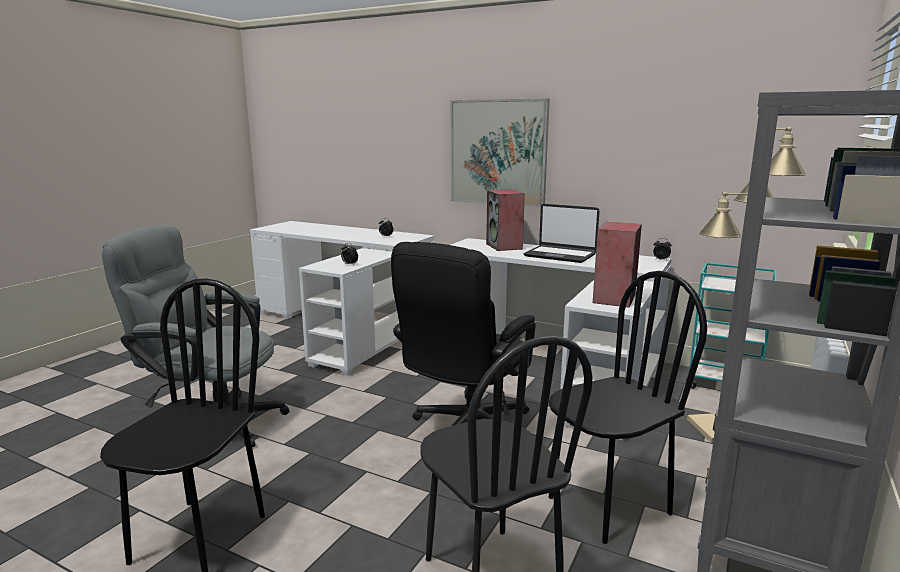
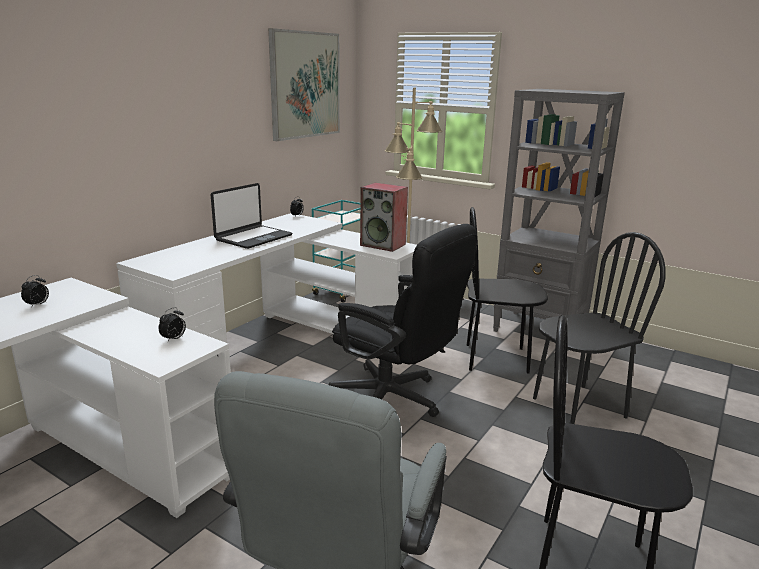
camera: 85 degrees left, 5 degrees up
(498, 152) = (134, 142): picture -> picture (305, 85)
(504, 246) = (191, 252): speaker -> none
(608, 504) = (496, 358): black chair -> black chair turned 60 degrees counterclockwise

